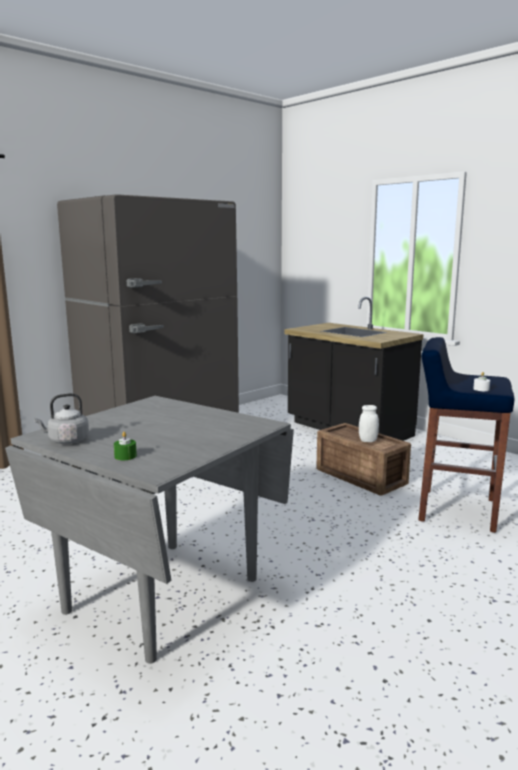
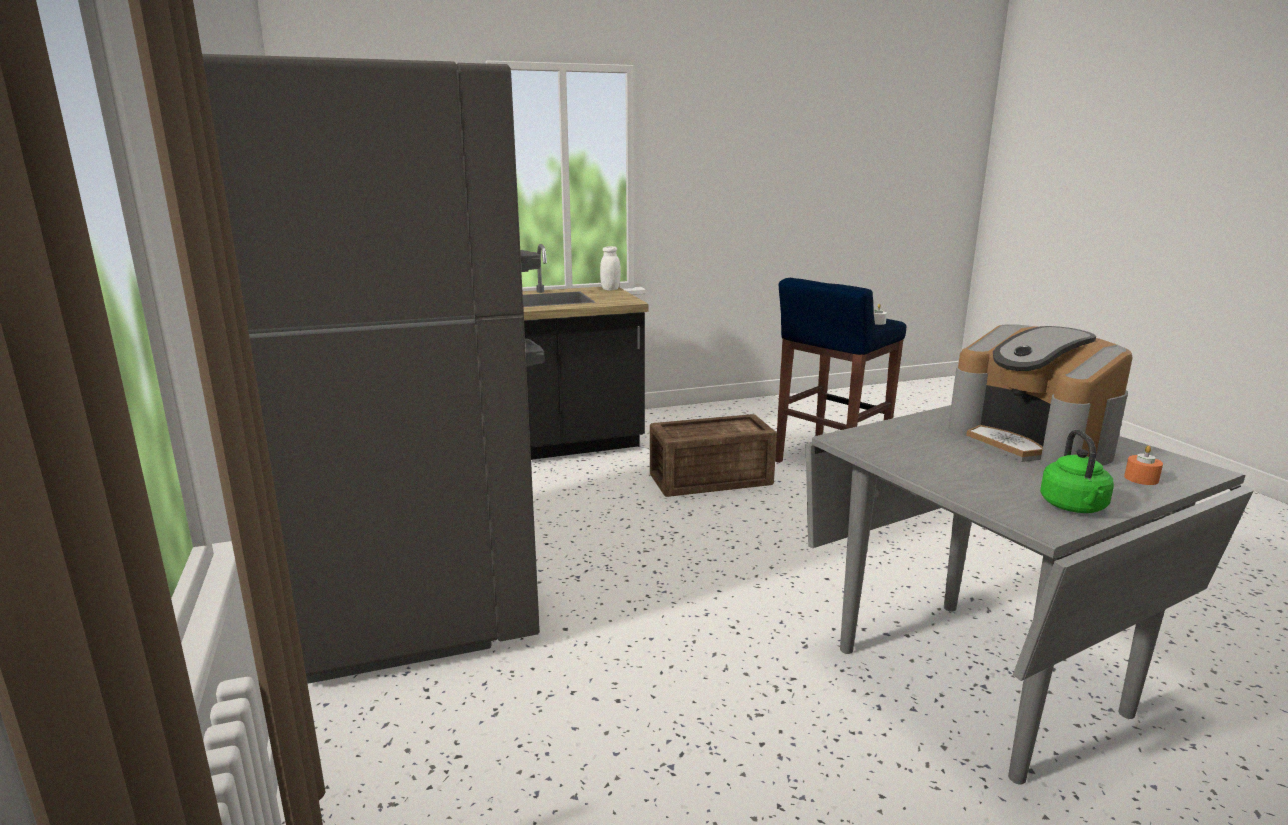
camera: 65 degrees left, 5 degrees up
(66, 441) = (1074, 507): grey kettle -> green kettle
(125, 456) = (1141, 478): green candle -> orange candle
(183, 433) = (1031, 442): none -> coffee machine
(368, 440) = (723, 429): white jar -> white jar (610, 289)

